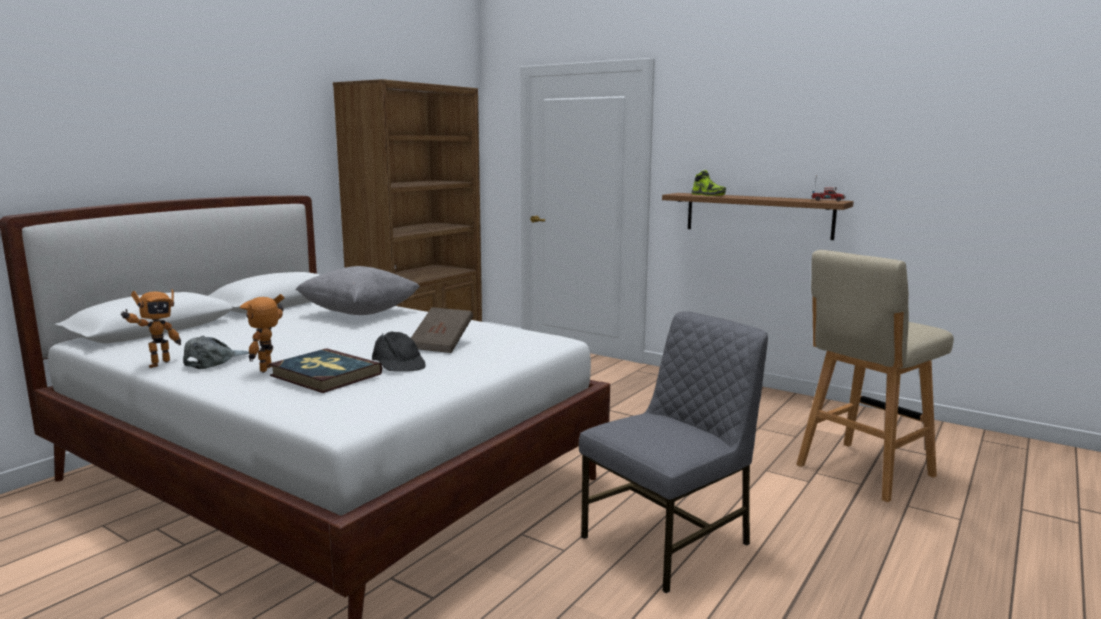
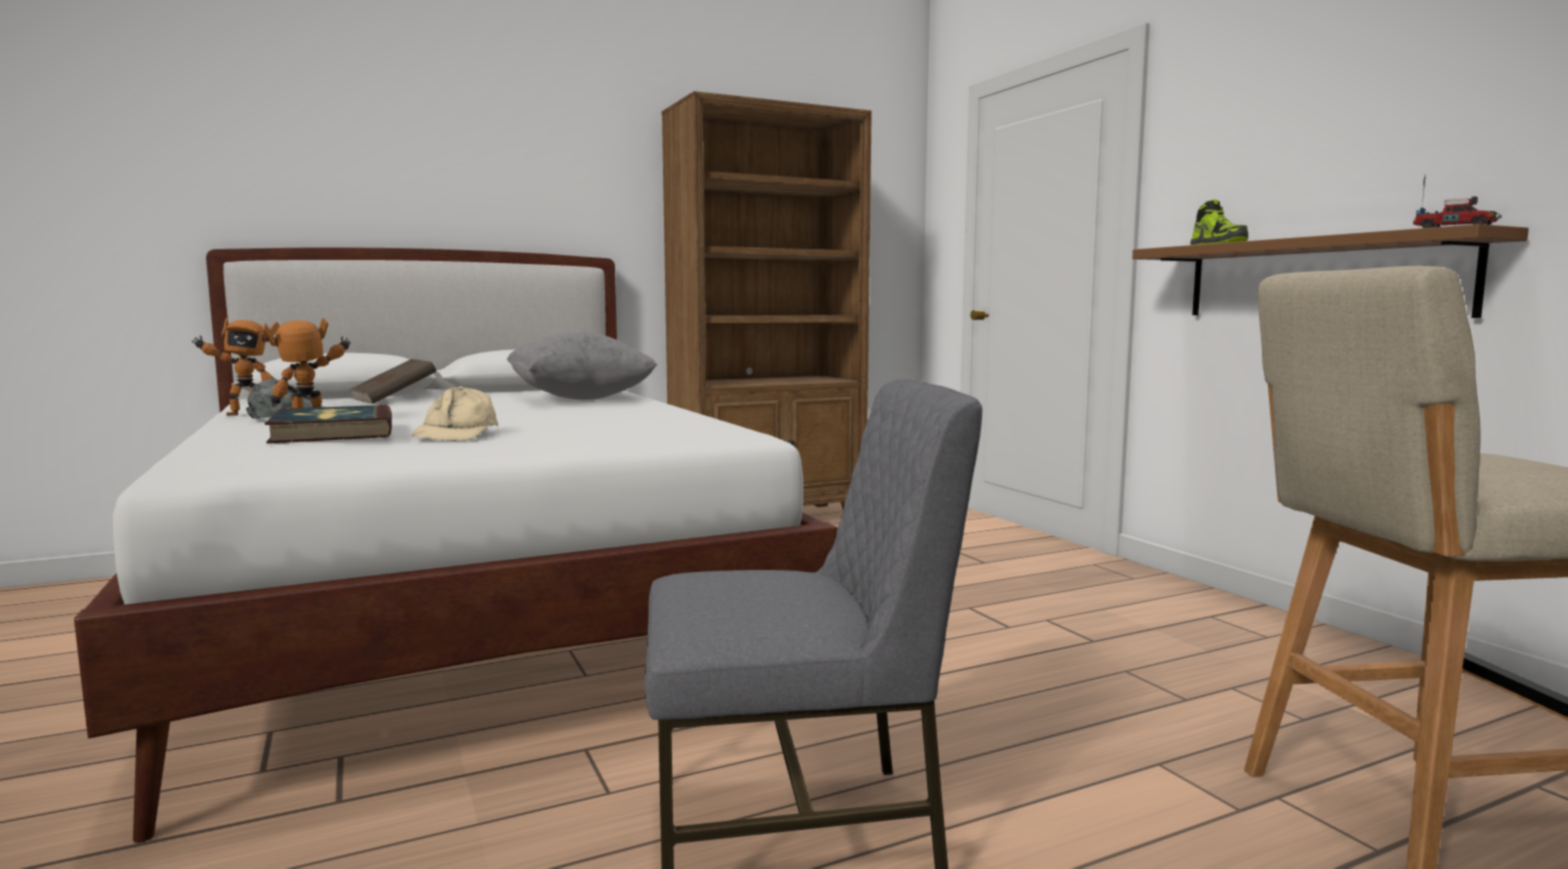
camera: 30 degrees right, 5 degrees down
(398, 363) = (457, 433): black cap -> beige cap
(442, 344) = (573, 426): brown book -> brown book (394, 399)

